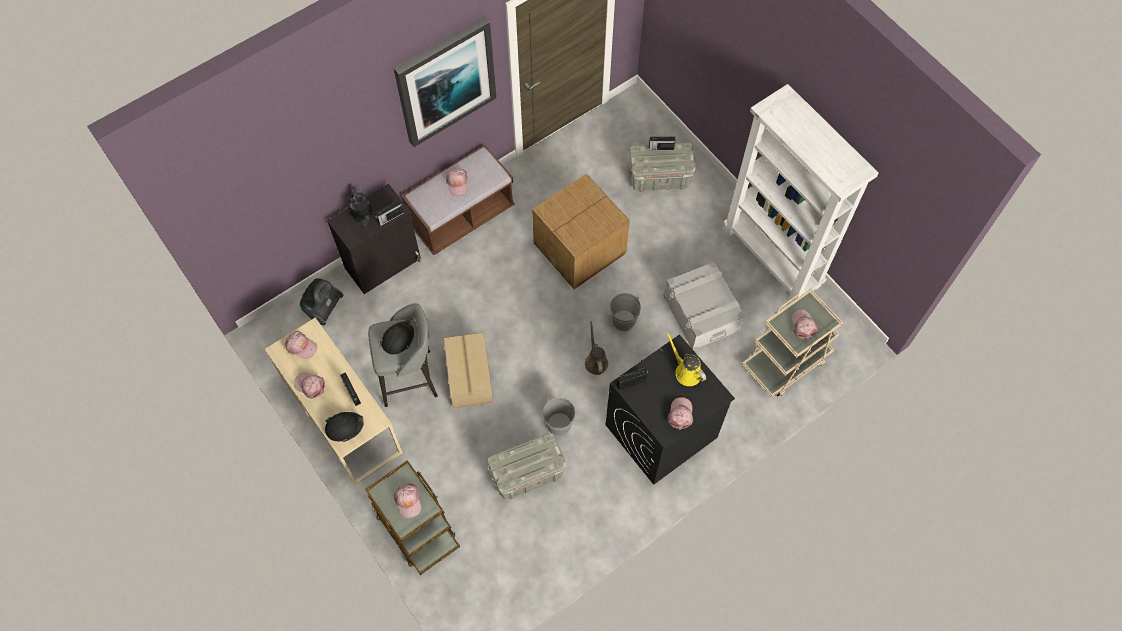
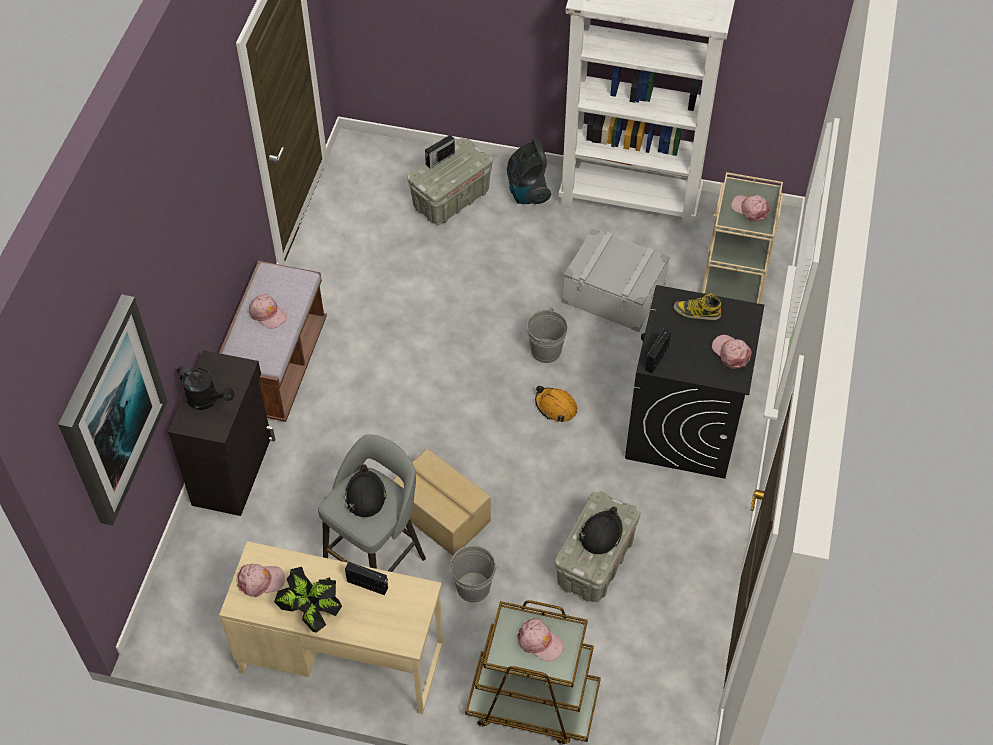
camera: 40 degrees left, 10 degrees down
(310, 385) = (312, 612): pink cap -> potted plant
(323, 309) = (206, 563): vacuum cleaner -> vacuum cleaner (527, 193)
(344, 427) = (394, 625): black hard hat -> black hard hat (601, 534)
(390, 217) = (240, 381): radio -> none
(445, 81) = (215, 174): picture -> picture (110, 410)
(559, 424) = (579, 491): grey bucket -> grey bucket (473, 587)
(581, 248) = (436, 313): cardboard box -> none
(595, 361) = (556, 407): brown watering can -> orange hard hat
(686, 371) = (696, 312): yellow watering can -> boot

